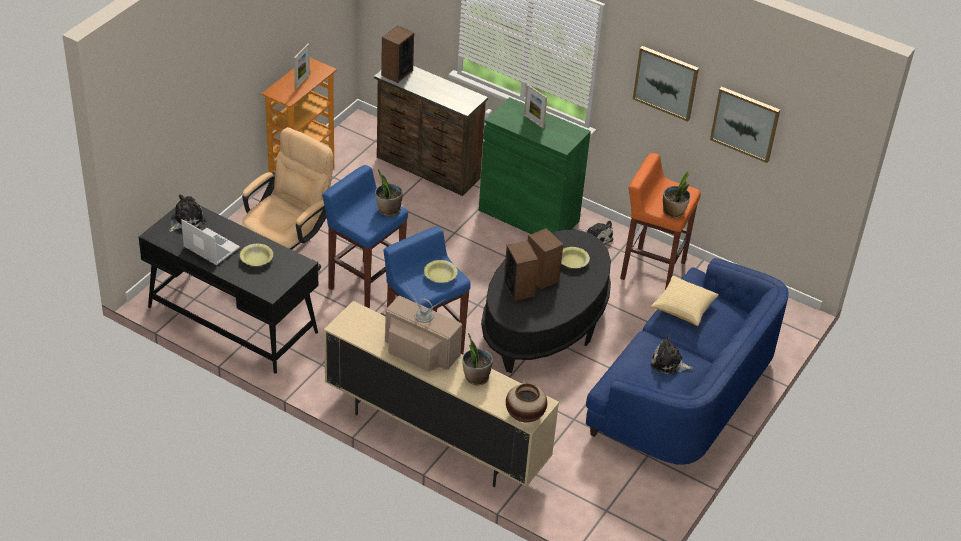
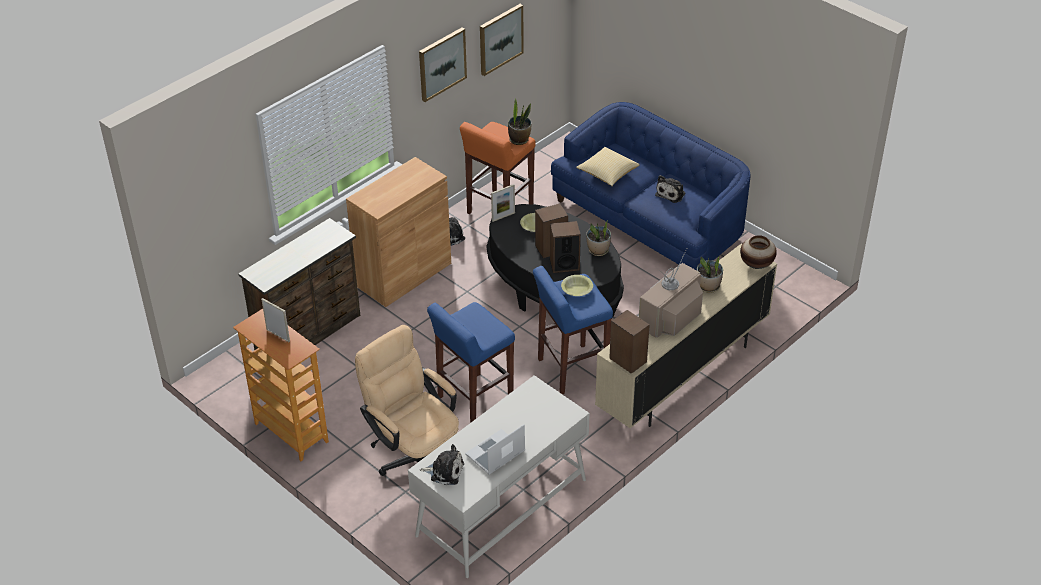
camera: 75 degrees left, 0 degrees up
(186, 220) = (445, 471): plush toy -> plush toy turned 135 degrees clockwise
(232, 319) = (501, 507): black desk -> white desk
(256, 259) = (520, 419): yellow bowl -> none
(388, 210) = (474, 313): potted plant -> potted plant (598, 250)
(397, 73) = (265, 275): speaker -> speaker (628, 360)
(529, 215) = (403, 274): green cabinet -> brown cabinet
(533, 121) = (390, 188): picture frame -> picture frame (503, 217)

